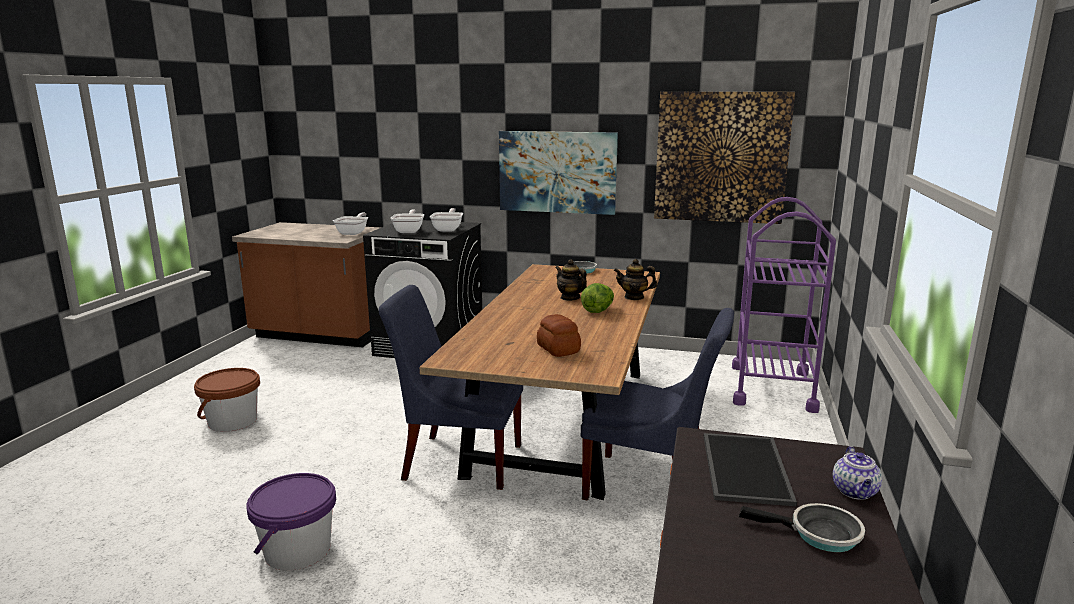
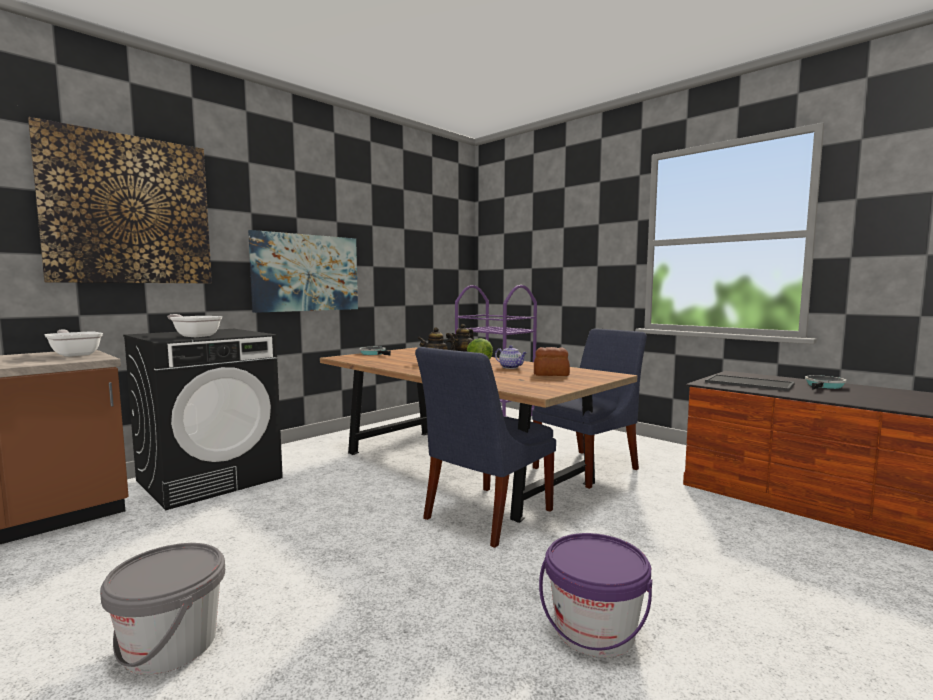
camera: 60 degrees left, 10 degrees down
(232, 421) = (170, 645): brown bucket -> grey bucket
(448, 229) = (230, 332): frying pan -> none
(721, 157) = (420, 261): picture -> picture (129, 210)
(855, 492) = (777, 377): teapot -> teapot (511, 367)

